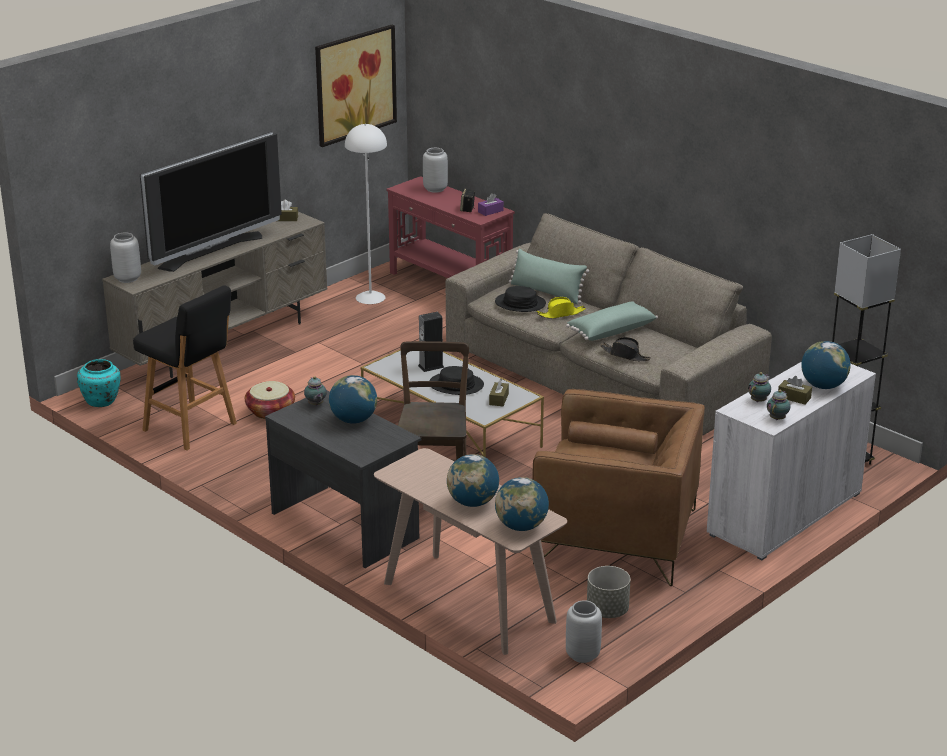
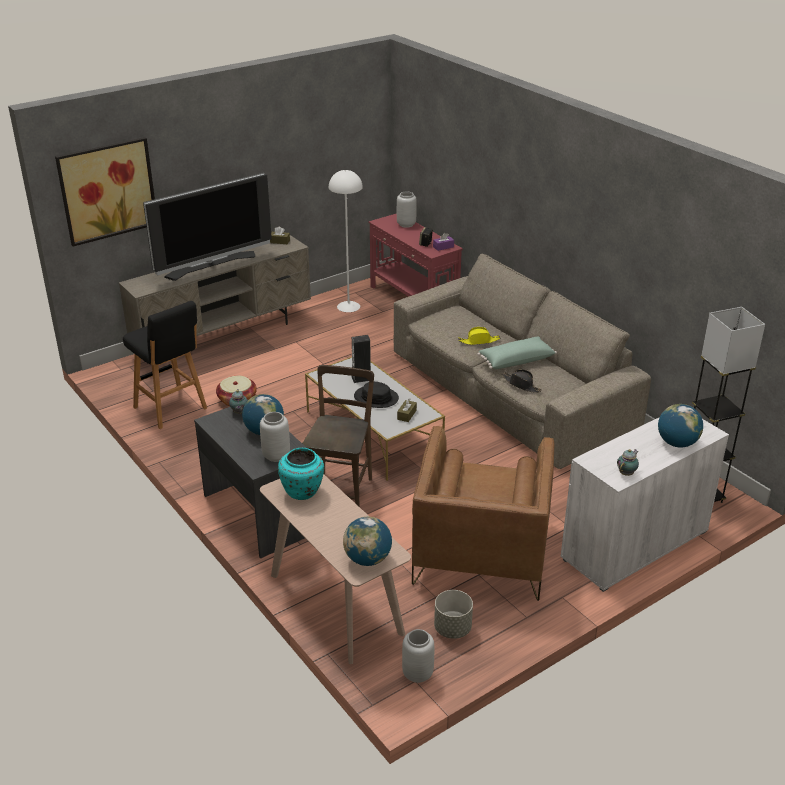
camera: 10 degrees right, 5 degrees up
(102, 401) = (113, 378): turquoise vase -> turquoise vase (303, 492)
(127, 278) = (137, 284): grey vase -> grey vase (276, 455)
(355, 84) = (345, 137): picture -> picture (107, 191)
(473, 502) = (333, 528): globe -> none
(520, 303) = (448, 328): black hat -> none
(546, 292) = (473, 320): green pillow -> none
(616, 537) = (481, 552): brown armchair -> brown armchair turned 75 degrees clockwise
(759, 400) = (614, 452): teapot -> none
(794, 397) = (647, 452): brown tissue box -> none

